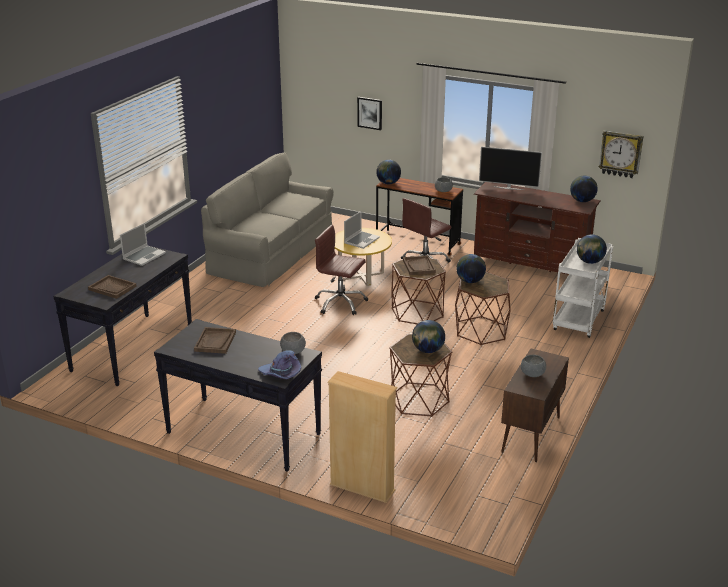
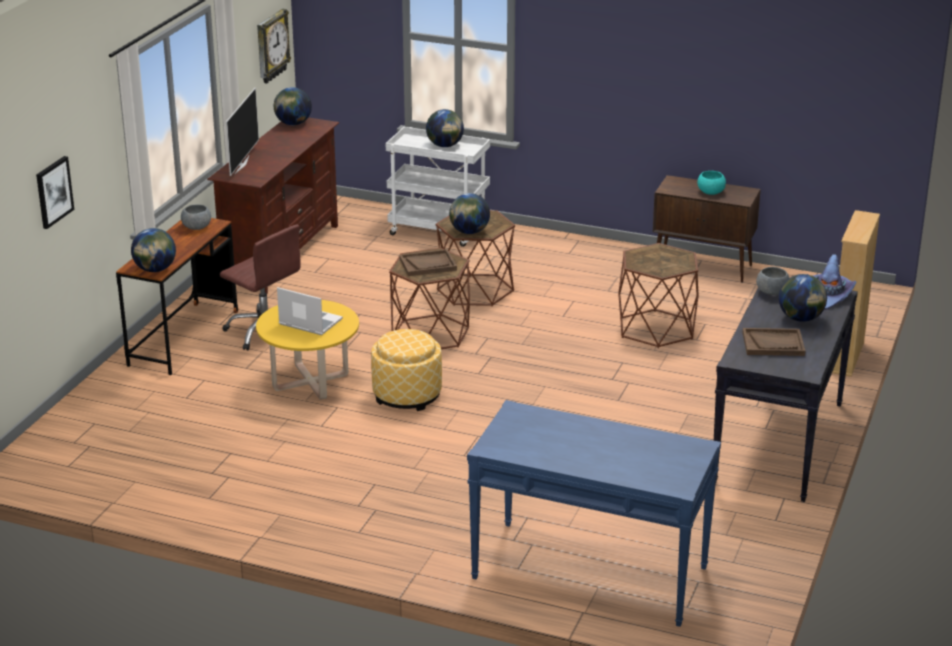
camera: 95 degrees left, 0 degrees up
(112, 288) = (647, 448): brown tray -> none
(133, 348) = (588, 573): black console table -> blue console table
(144, 256) = (522, 439): laptop -> none
(272, 252) = (212, 473): grey sofa -> none
(340, 303) = (407, 395): brown office chair -> ottoman
(427, 350) = (662, 255): globe -> globe (801, 318)
(532, 374) = (710, 192): grey bowl -> turquoise bowl

